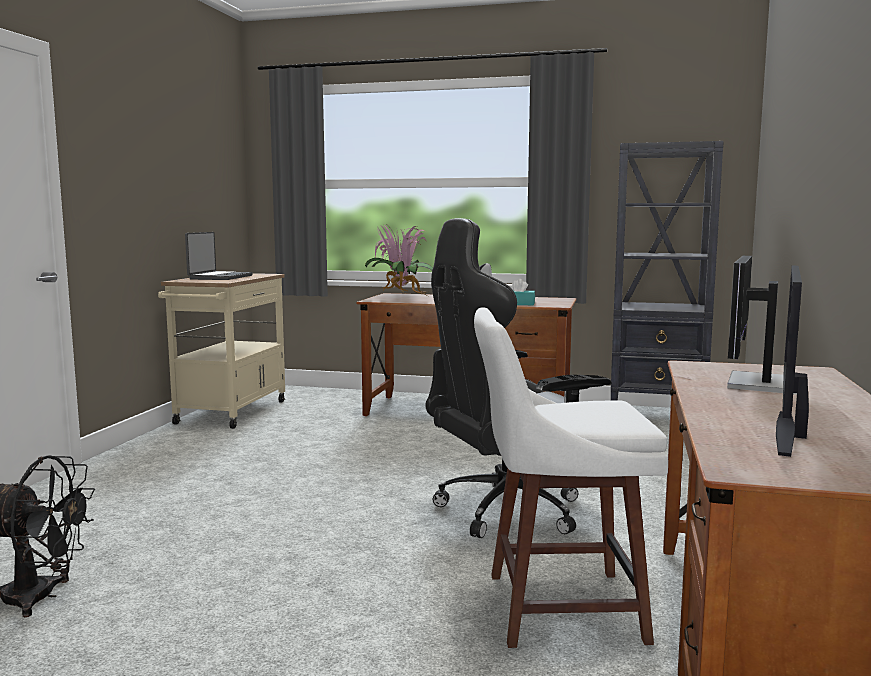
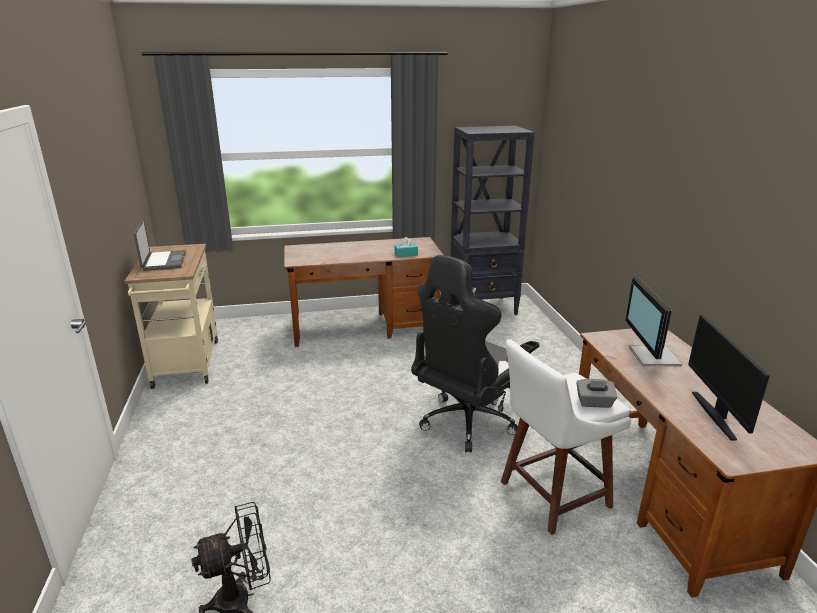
camera: 25 degrees left, 15 degrees up
(400, 296) = (305, 251): potted plant -> none
(607, 422) = (594, 403): none -> grey tissue box

